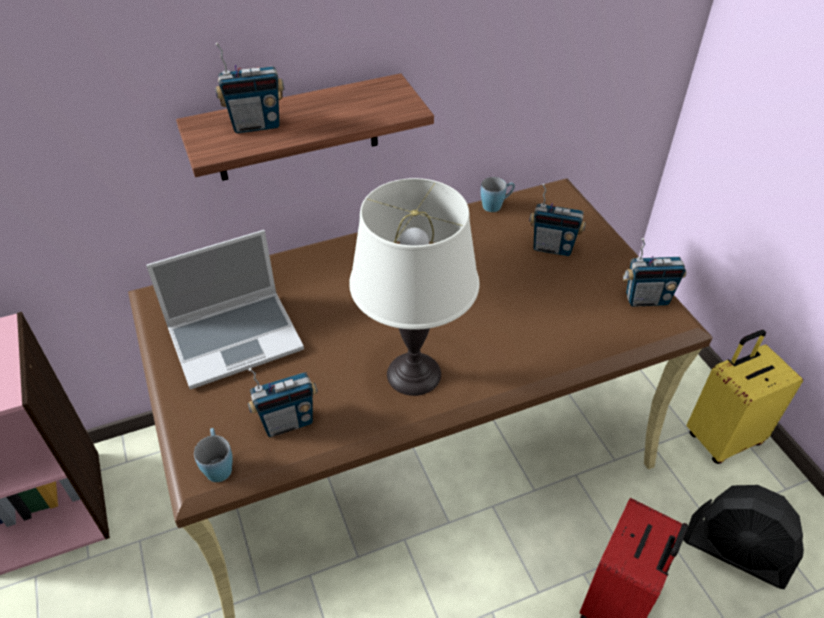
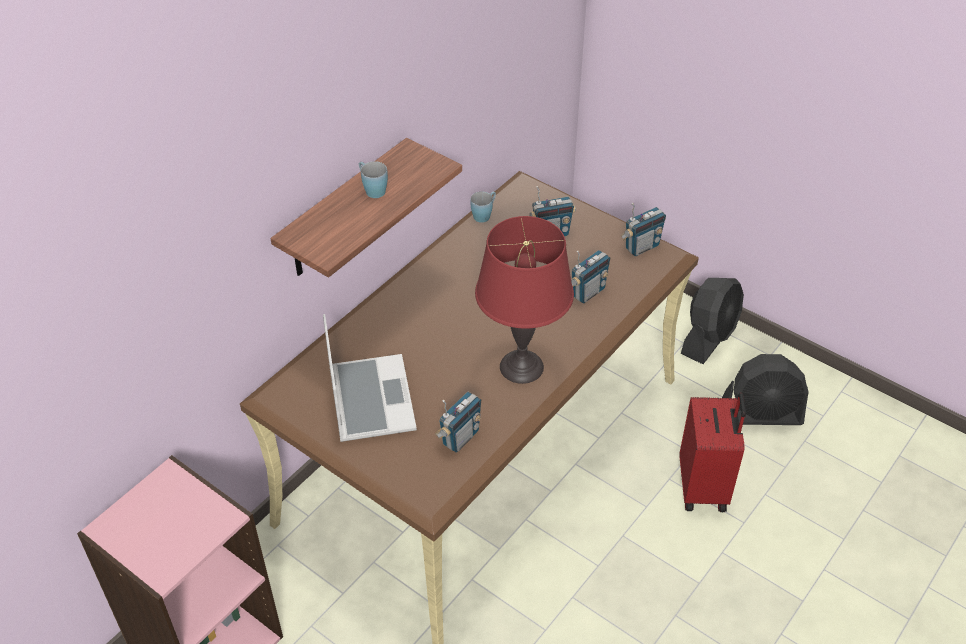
camera: 30 degrees left, 0 degrees up
(218, 465) = (436, 486): blue mug -> blue mug (372, 189)
(236, 338) = (369, 399): laptop -> laptop turned 45 degrees counterclockwise
(256, 125) = (339, 220): radio -> radio (587, 292)
(413, 374) = (521, 367): white table lamp -> red table lamp
(722, 437) = (709, 337): yellow suitcase -> black fan

